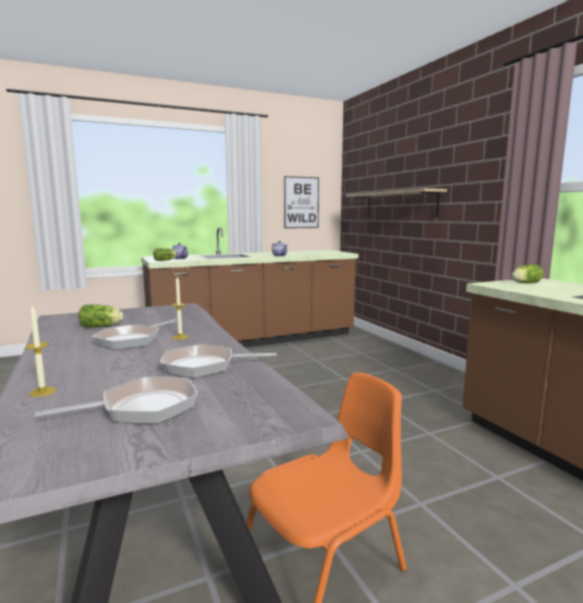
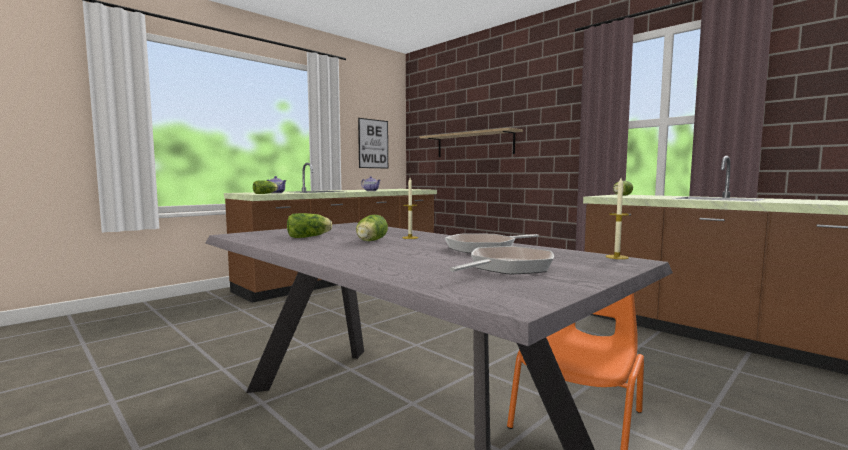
camera: 20 degrees left, 5 degrees down
(42, 392) = (388, 268): candle -> candle (617, 257)
(132, 340) = (370, 241): frying pan -> lettuce

